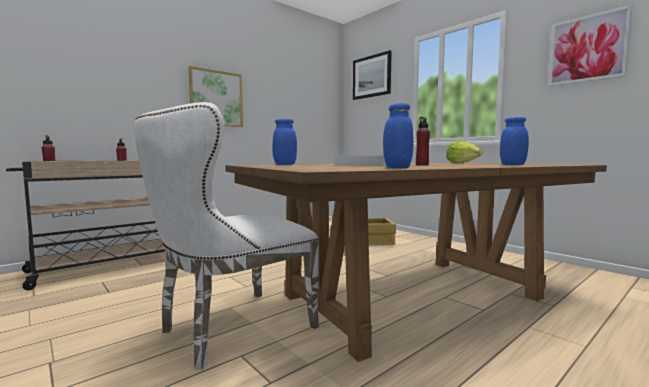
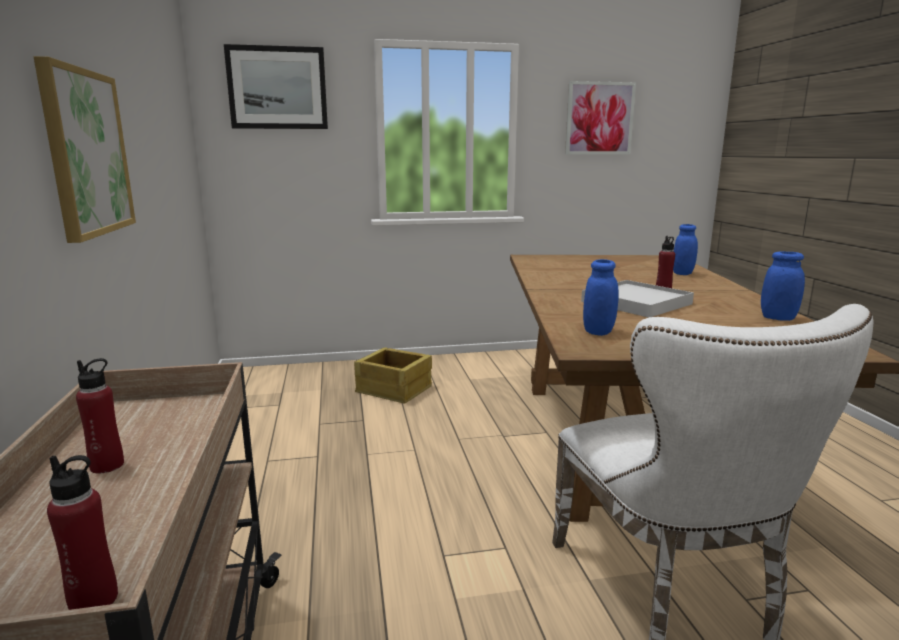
camera: 60 degrees left, 10 degrees up
(462, 163) = (586, 267): lettuce -> none

